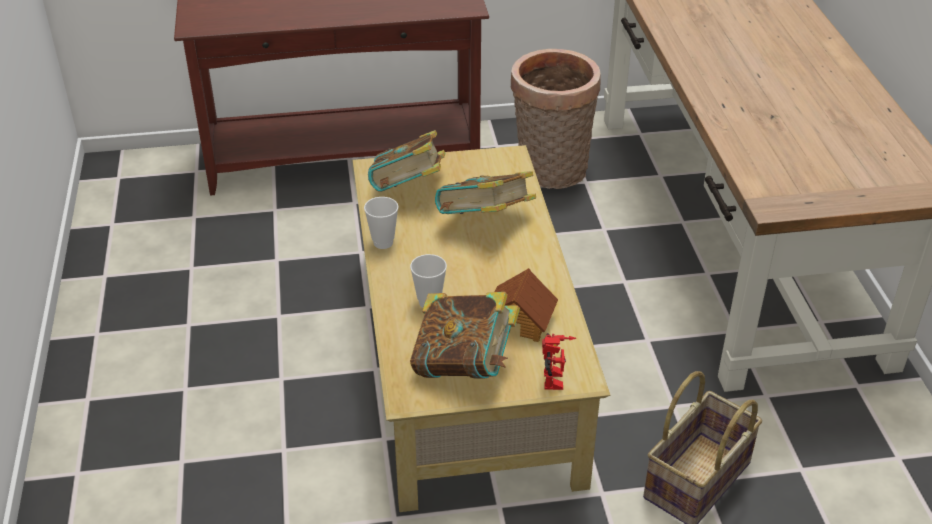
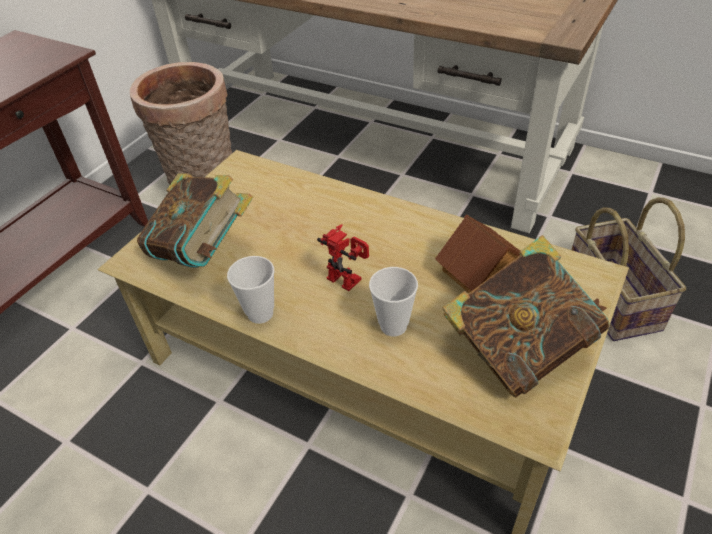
camera: 50 degrees left, 5 degrees up
(485, 223) = (314, 225): book -> none
(557, 381) = (591, 292): toy robot -> toy robot (348, 277)

